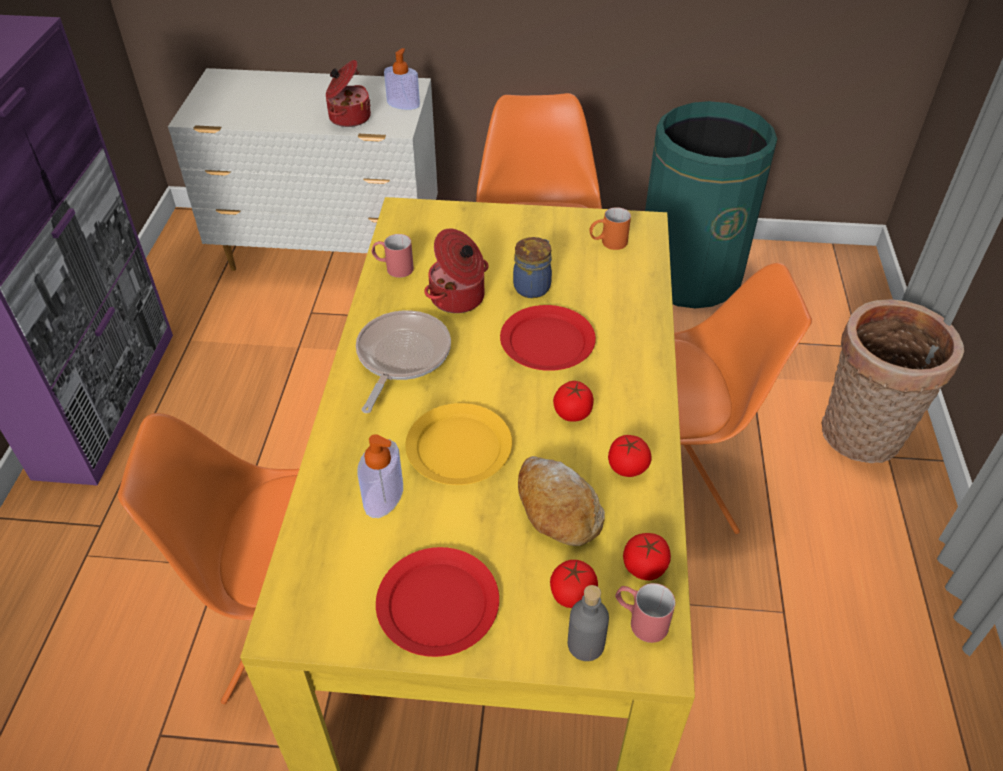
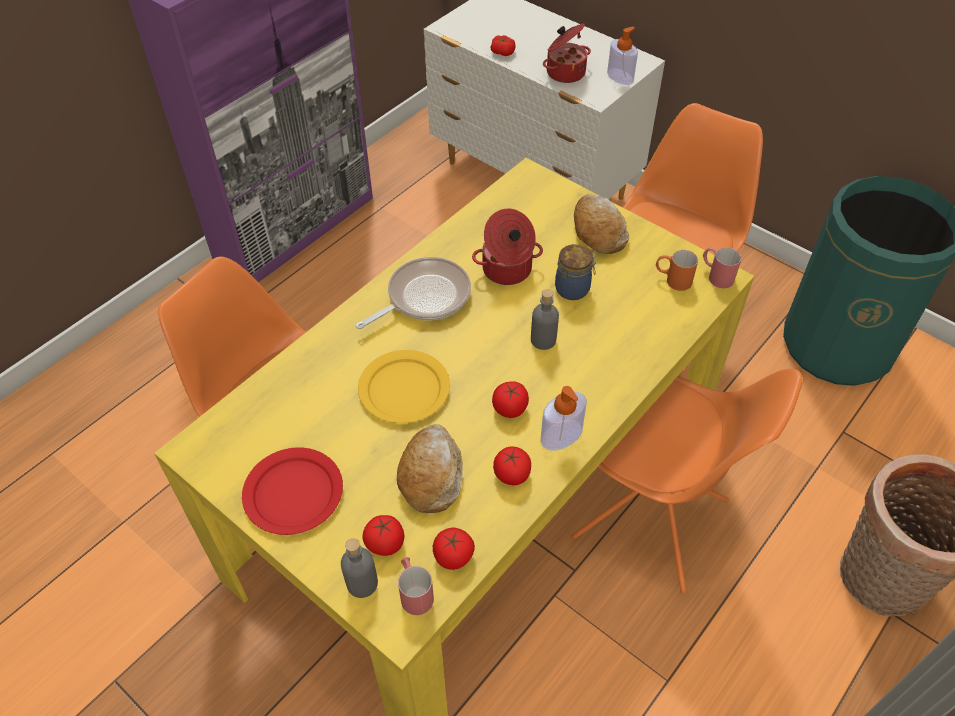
camera: 35 degrees right, 5 degrees up
(271, 120) = (502, 52): none -> tomato
(383, 496) = (324, 396): soap dispenser -> soap dispenser (561, 435)
(393, 268) = (480, 221): red mug -> red mug (716, 275)
(509, 231) = (598, 231): none -> bread
(546, 341) = (543, 340): red plate -> grey bottle

